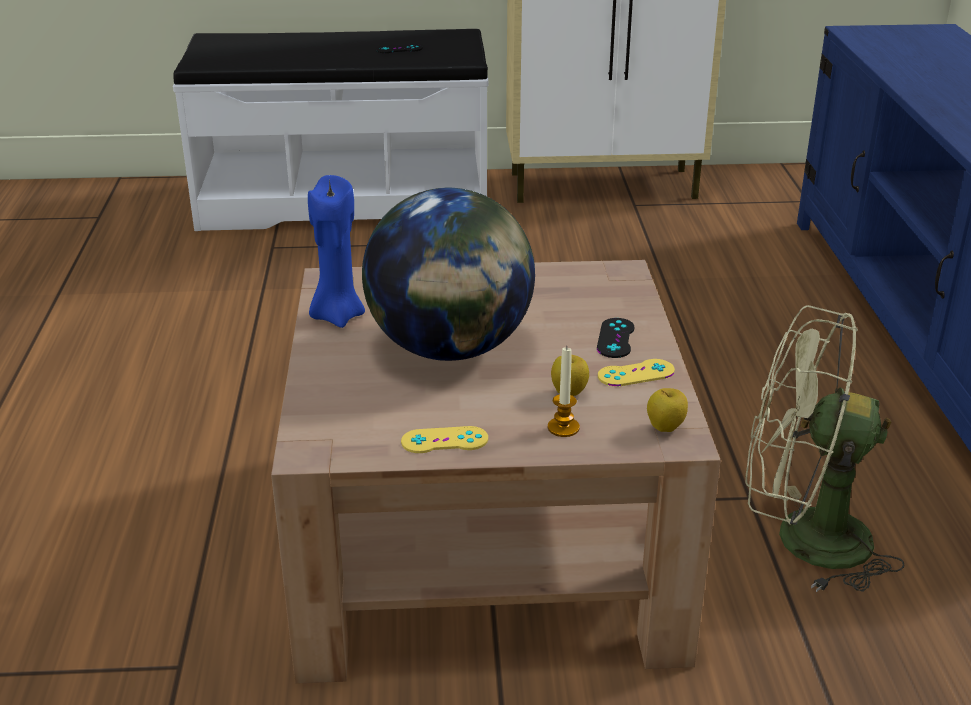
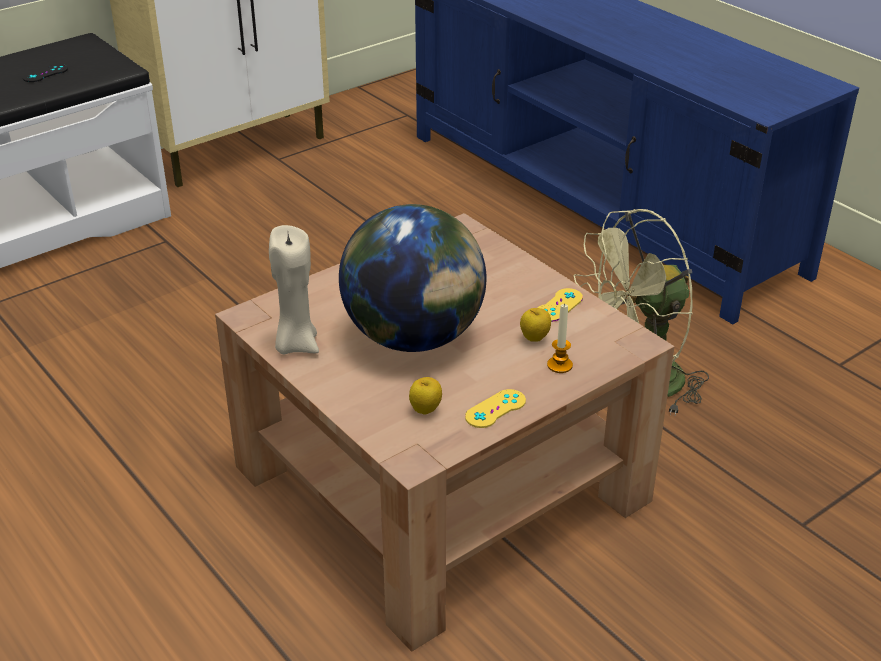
camera: 35 degrees left, 5 degrees up
(337, 316) = (296, 345): blue candle -> beige candle
(615, 338) = (516, 284): black game controller -> none
(665, 429) = (621, 339): apple -> apple (425, 410)

